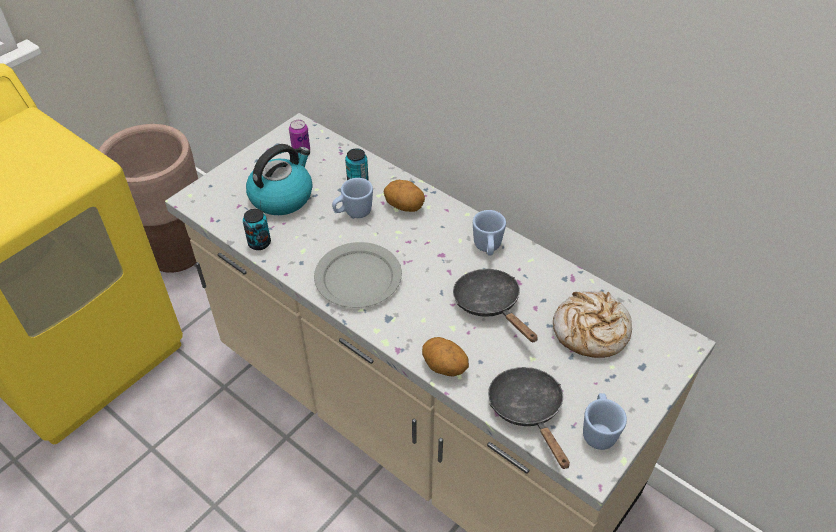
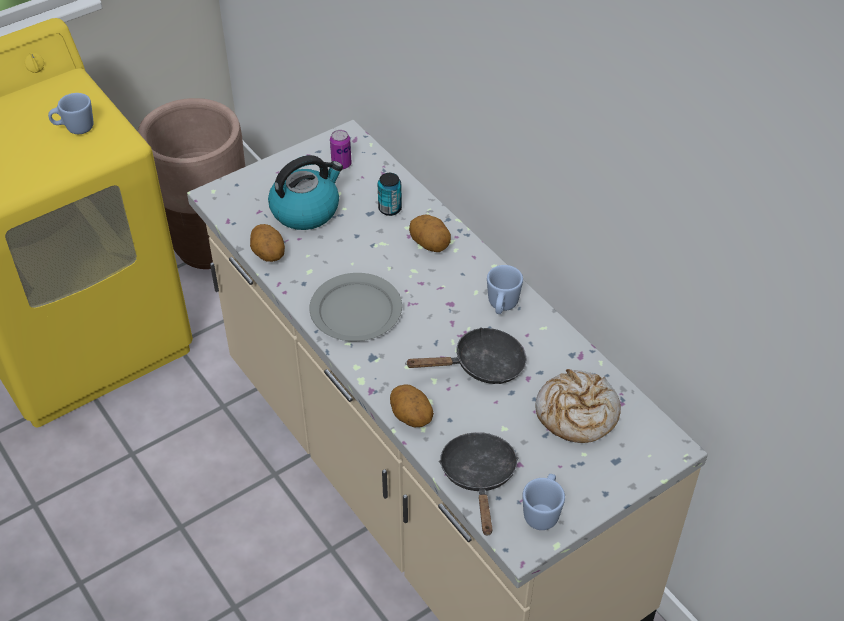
camera: 15 degrees right, 0 degrees up
(259, 243) = (268, 255): can -> potato
(353, 213) = (374, 241): blue mug -> blue mug (75, 128)
(490, 305) = (481, 365): black frying pan -> black frying pan turned 90 degrees clockwise

